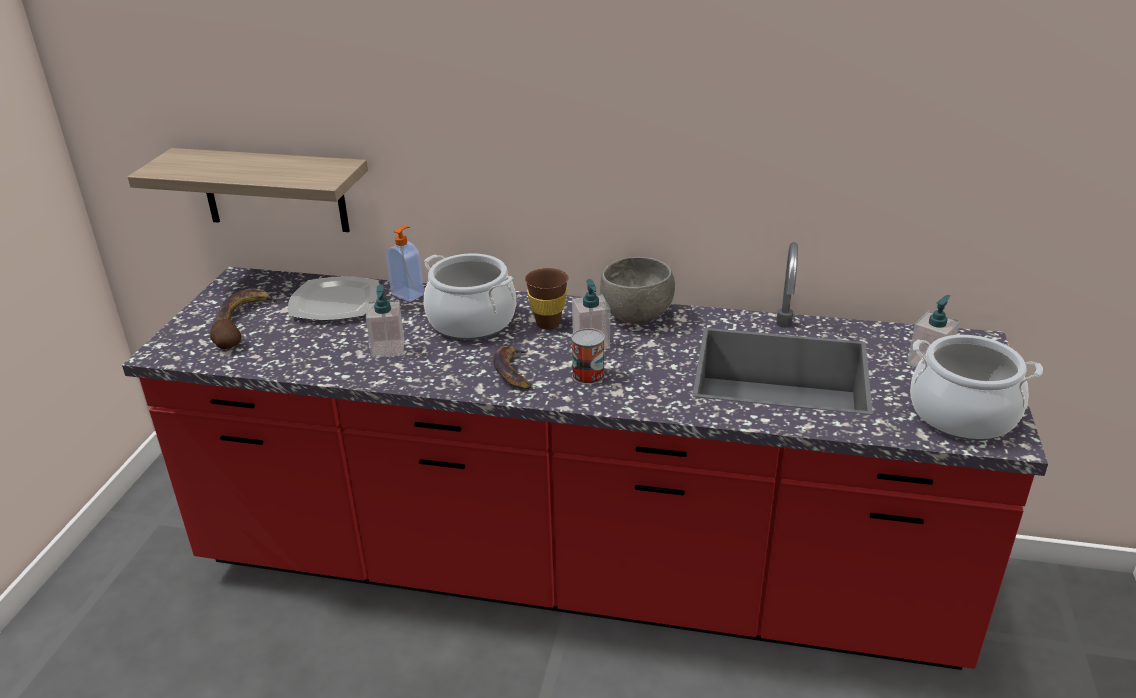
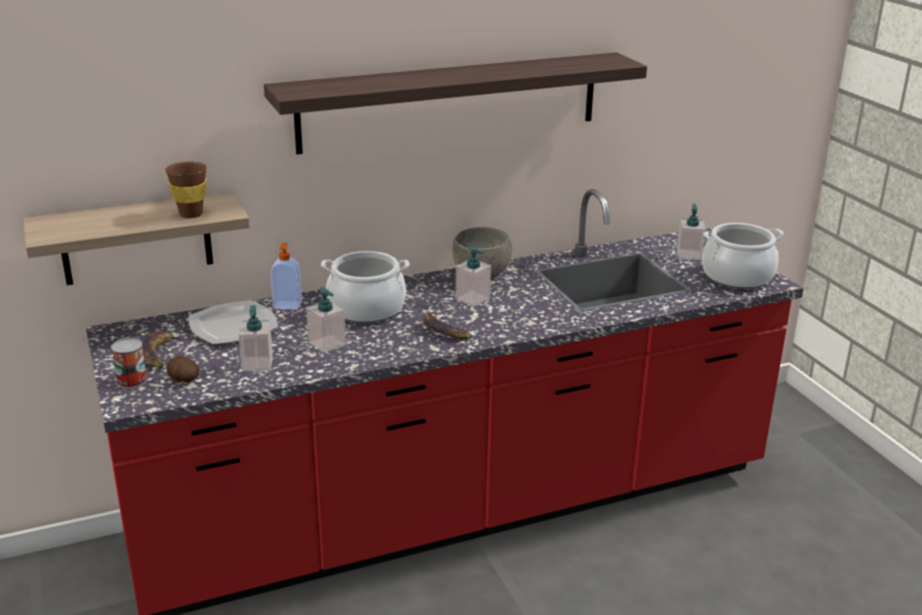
camera: 35 degrees left, 5 degrees down
(303, 349) = (257, 364): none -> soap dispenser
(548, 324) = (426, 295): brown cup -> brown cup (191, 214)
(588, 375) = (498, 318): can -> can (132, 380)
(620, 96) = (450, 102): none -> shelf

